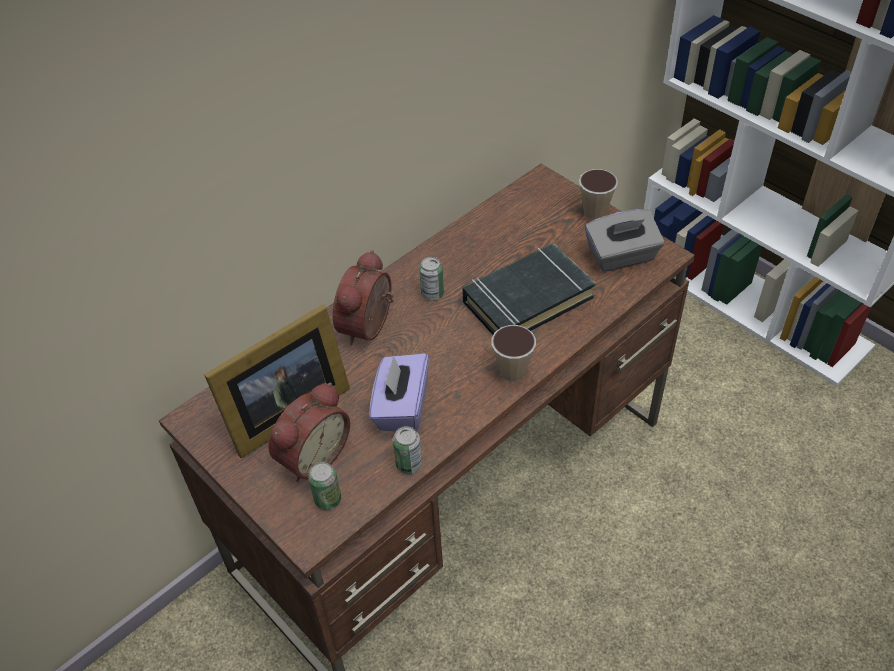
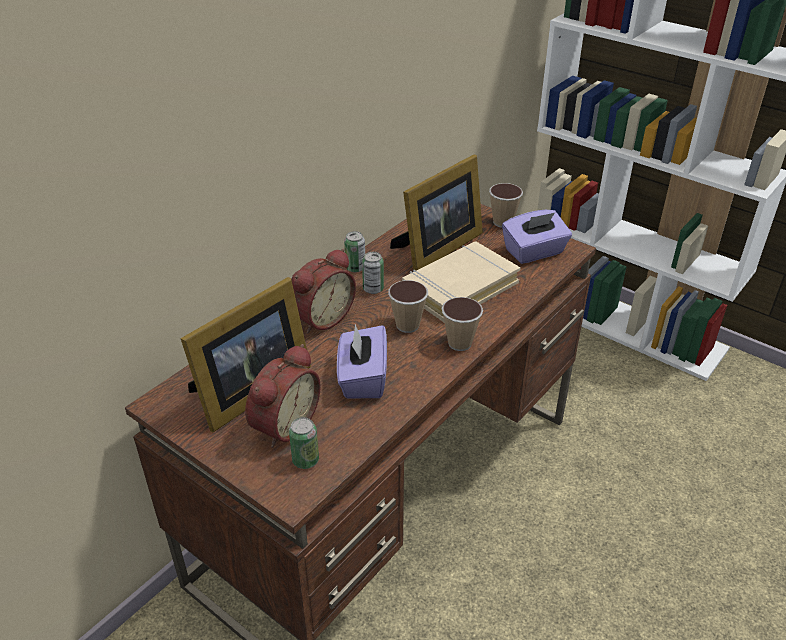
camera: 10 degrees left, 10 degrees down
(370, 327) = (320, 318): alarm clock -> alarm clock turned 150 degrees counterclockwise
(409, 464) = (379, 424): can -> can (355, 268)
(461, 344) = (407, 325): none -> cup
(512, 244) = (436, 249): none -> picture frame
(527, 299) = (459, 287): black book -> beige book
(621, 257) = (534, 252): grey tissue box -> purple tissue box

